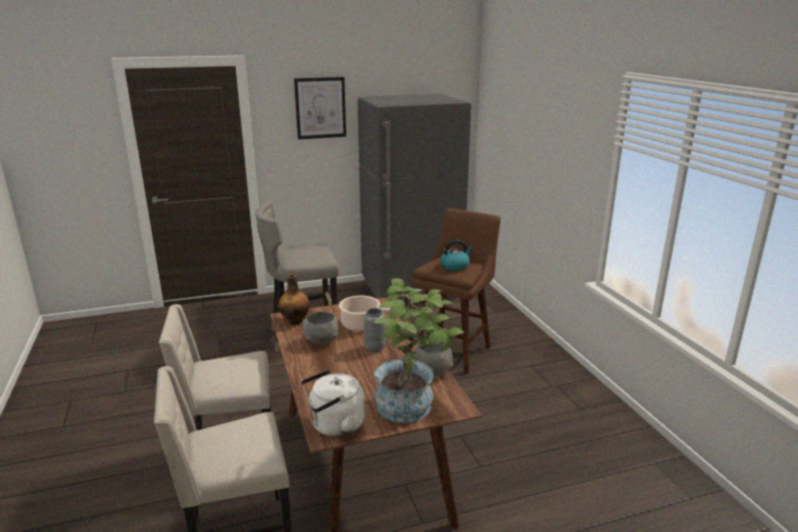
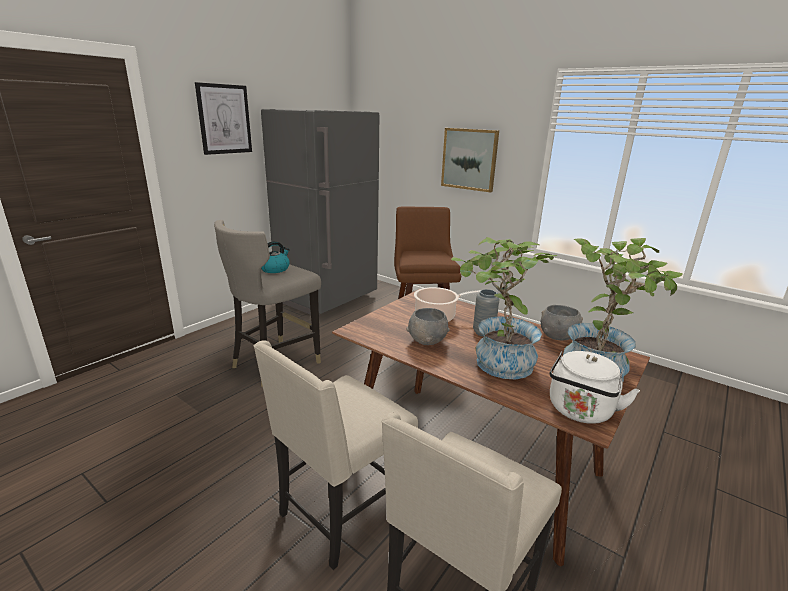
camera: 35 degrees left, 0 degrees up
(295, 321) = (371, 330): bottle -> none
(339, 372) = (495, 363): none -> potted plant
(455, 266) = (431, 256): kettle -> kettle (275, 269)
(555, 162) = (469, 159): none -> picture

